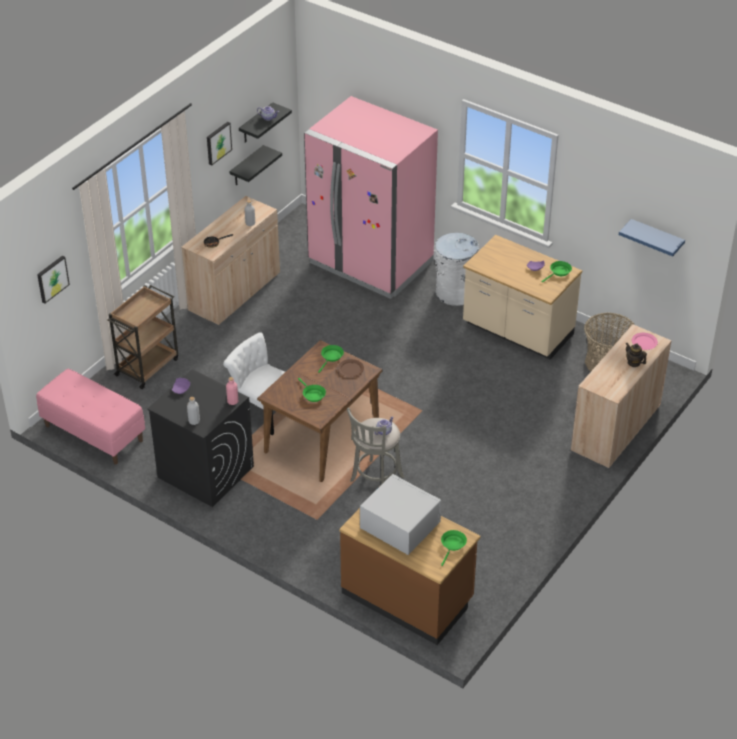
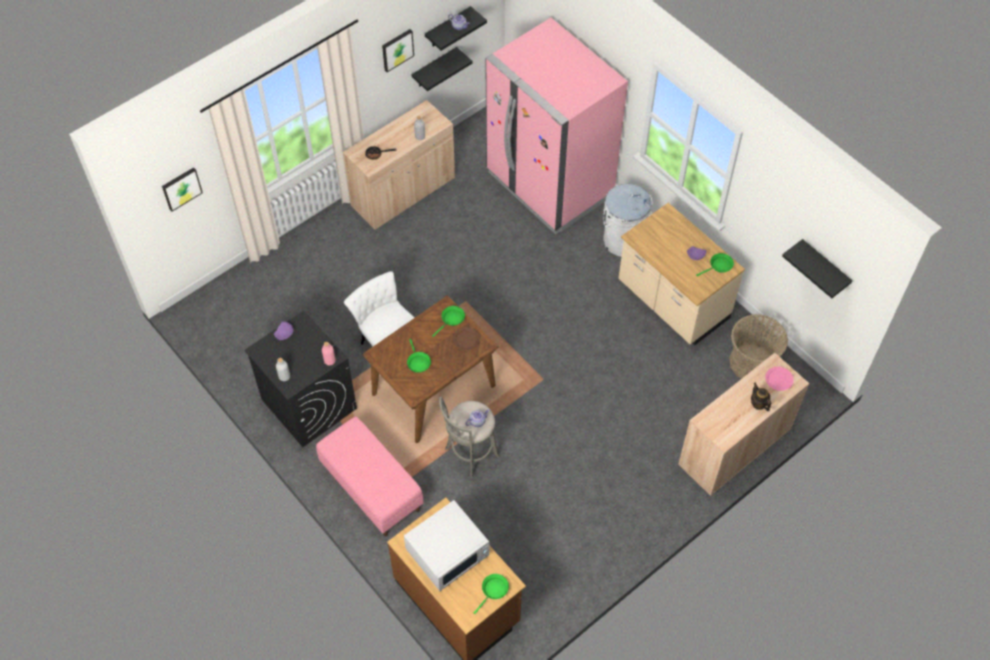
camera: 15 degrees right, 15 degrees up
(93, 433) = (217, 333): pink bench -> pink bench (371, 488)
(148, 366) = (292, 264): brown cart -> none
(399, 525) = (448, 552): white microwave -> white microwave turned 90 degrees clockwise
(656, 238) = (824, 267): blue shelf -> black shelf

